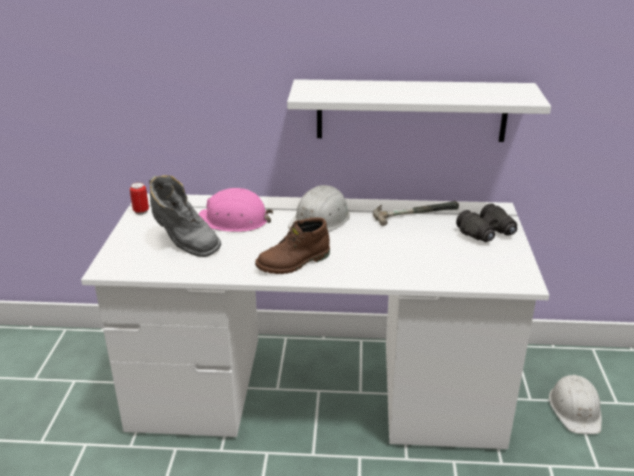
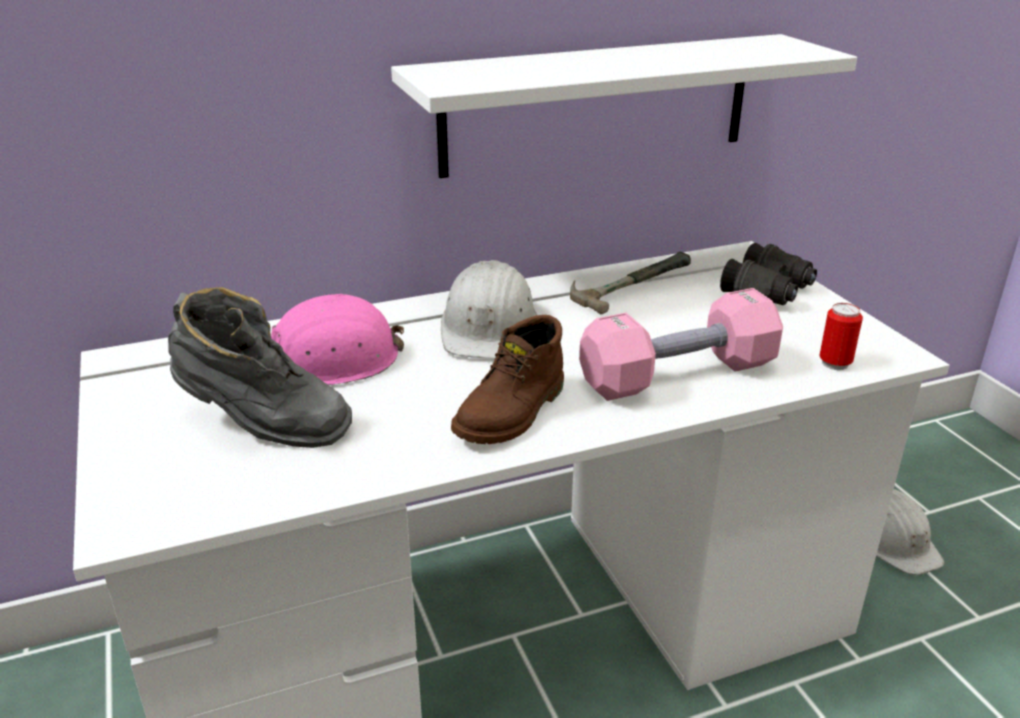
camera: 25 degrees left, 0 degrees up
(141, 211) = (118, 386): can -> can (835, 363)
(391, 264) = (678, 375): none -> pink dumbbell

